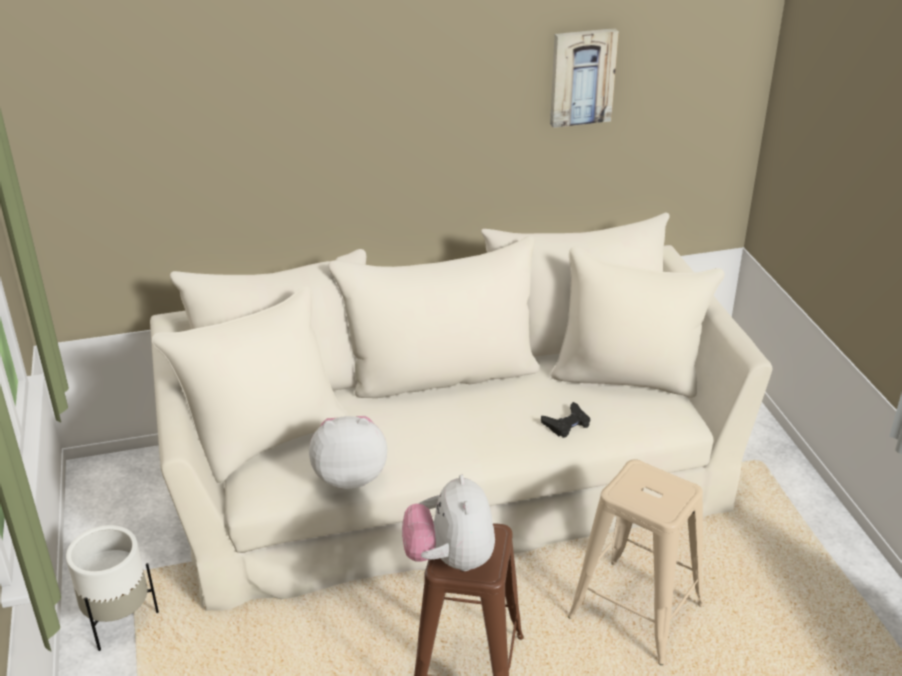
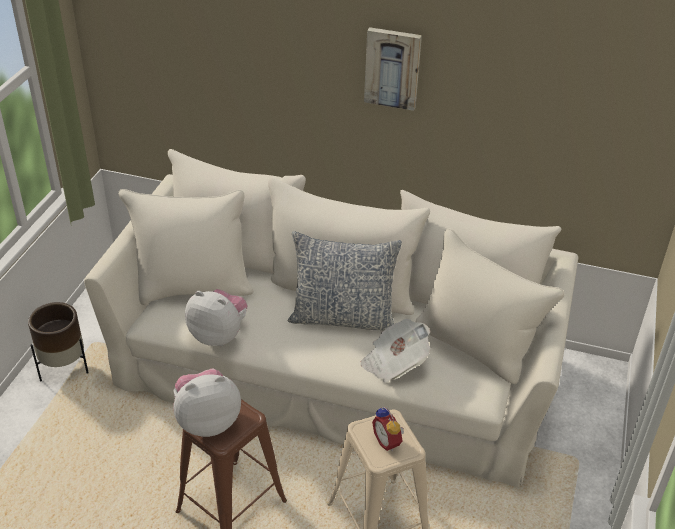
camera: 30 degrees right, 5 degrees up
(119, 621) = (64, 368): white planter -> brown planter
(450, 559) = (207, 421): plush toy -> plush toy turned 45 degrees clockwise
(471, 402) = (343, 317): none -> pillow
(567, 424) = (394, 363): black game controller -> newspaper
(582, 77) = (515, 92): picture -> picture (392, 68)
(656, 492) = (388, 441): none -> alarm clock

